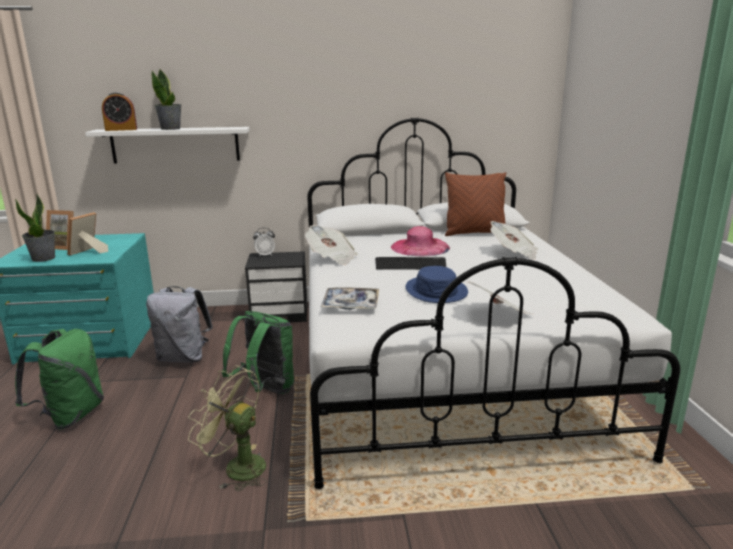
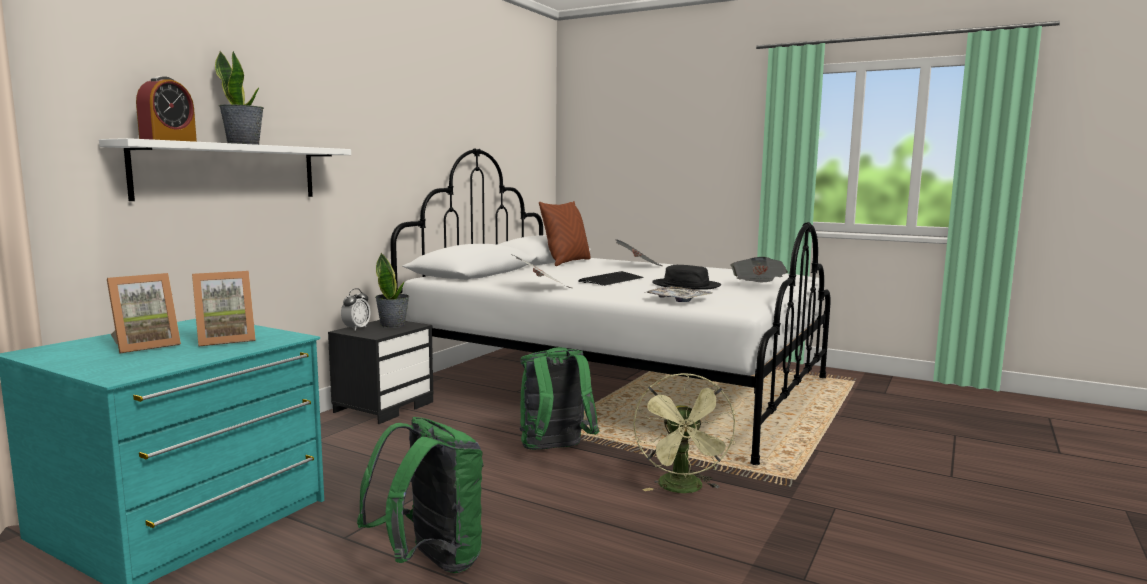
camera: 55 degrees left, 10 degrees down
(44, 258) = (179, 357): potted plant -> potted plant (393, 325)
(88, 252) = (225, 340): picture frame -> picture frame turned 90 degrees counterclockwise
(183, 358) = (395, 471): grey backpack -> none
(237, 467) = (683, 489): green fan -> green fan turned 60 degrees counterclockwise
(420, 247) = (570, 273): pink hat -> none
(436, 291) = (686, 285): blue hat -> black hat

